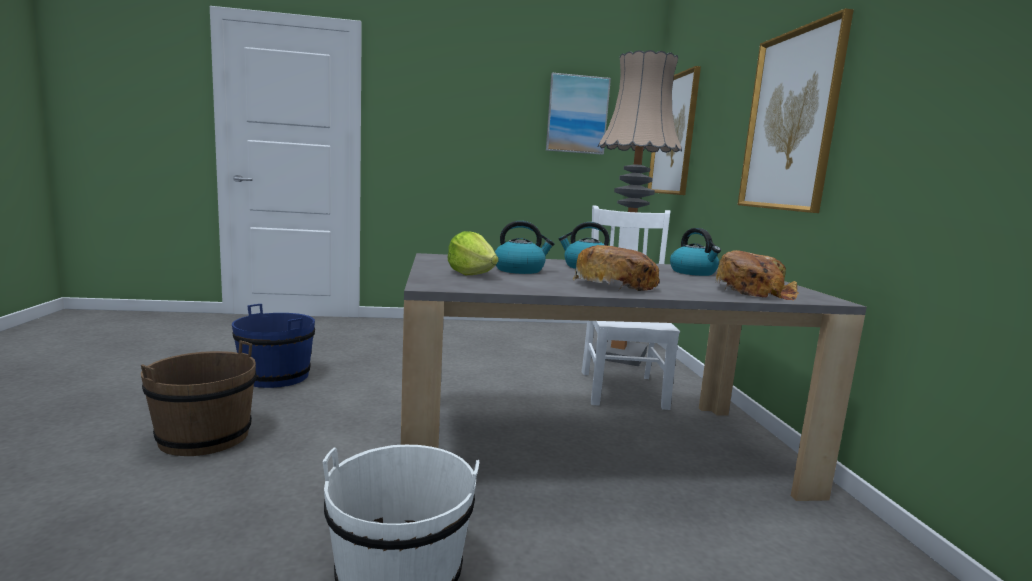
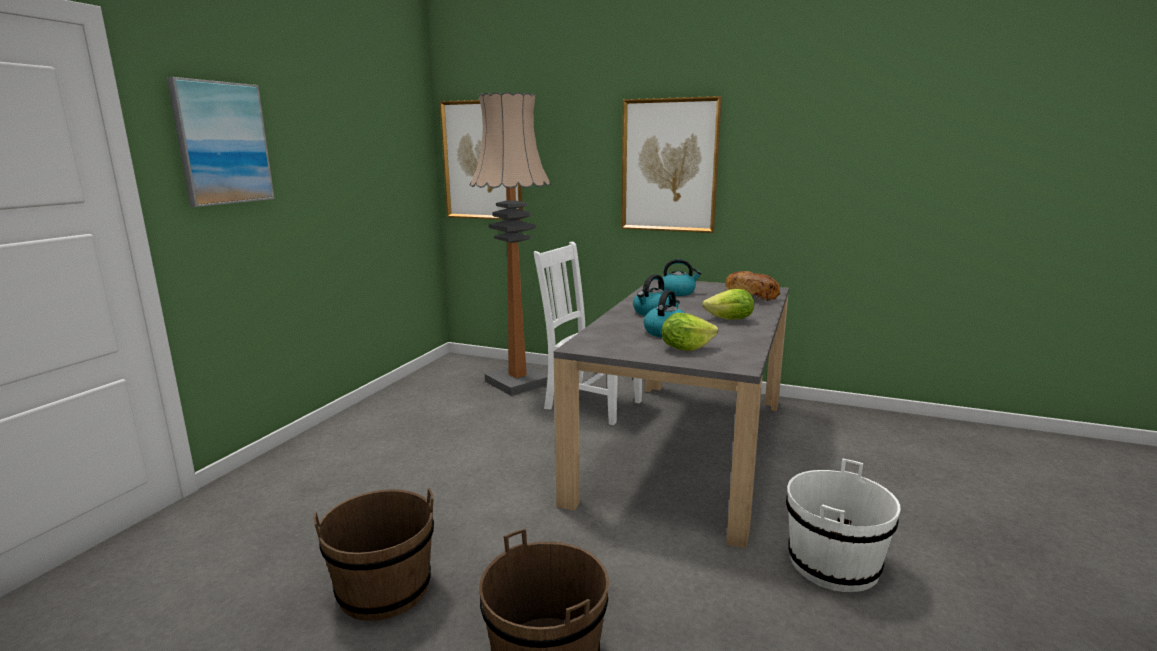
camera: 60 degrees left, 5 degrees up
(275, 376) = (384, 589): blue bucket -> brown bucket
(577, 114) = (379, 141): picture -> picture (222, 143)
(614, 285) = (730, 319): bread -> lettuce

